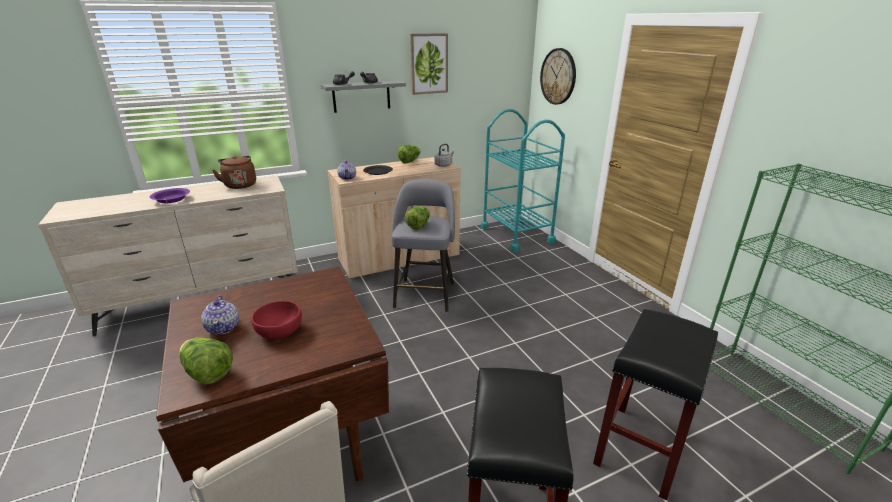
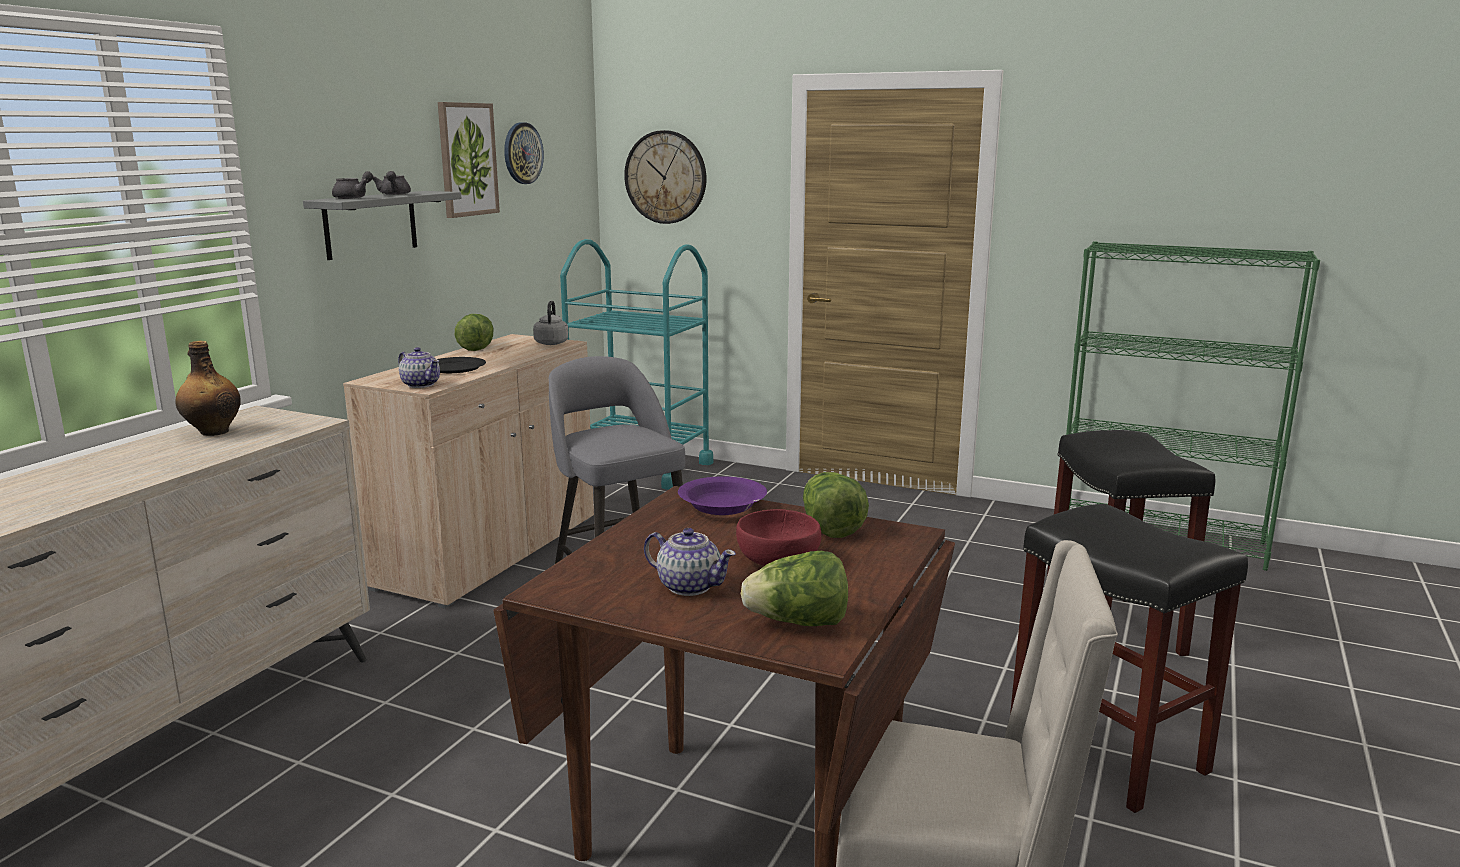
camera: 40 degrees left, 10 degrees down
(171, 200) = (108, 482): purple bowl -> purple bowl (722, 507)
(240, 185) = (213, 432): brown kettle -> bottle
(418, 225) = (617, 439): lettuce -> lettuce (830, 528)
(470, 60) = (522, 153): none -> wall clock

